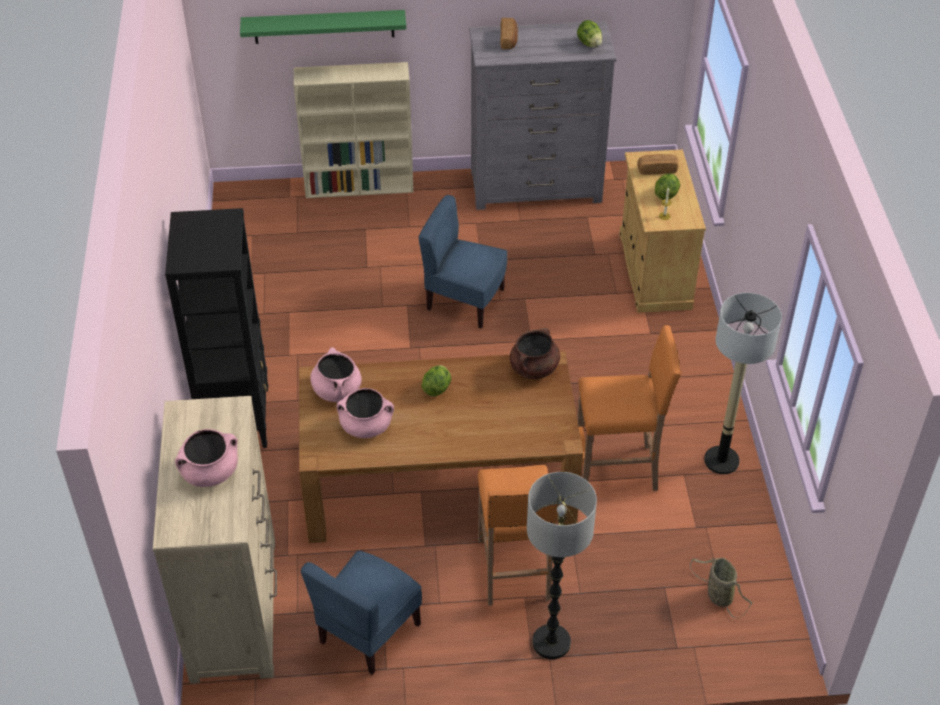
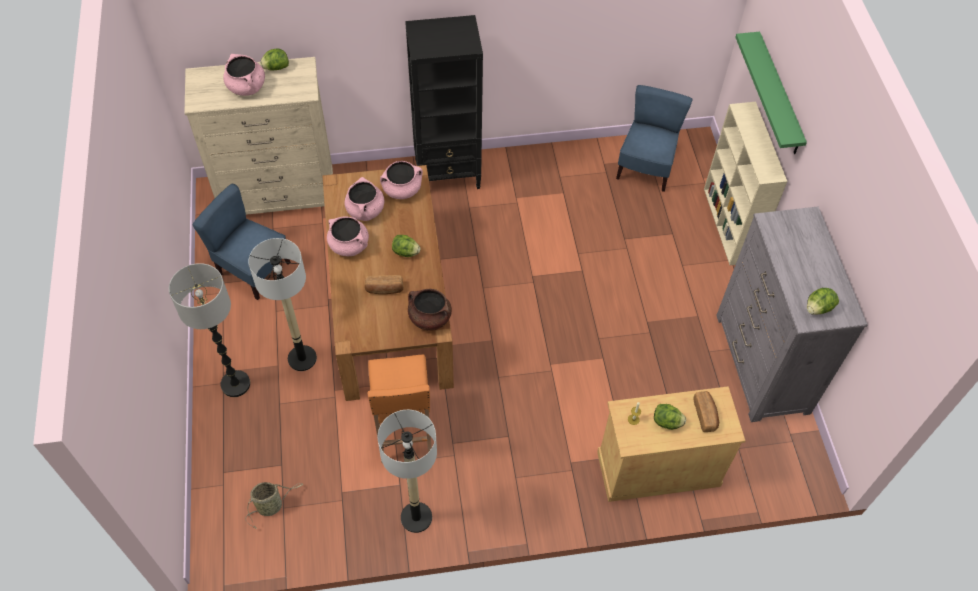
camera: 85 degrees right, 10 degrees up
(178, 441) = (276, 68): none -> lettuce
(421, 442) = (349, 245): none -> pink cooking pot
(464, 301) = (593, 312): blue chair -> blue chair (645, 168)
(509, 40) = (805, 238): bread -> bread (384, 289)
(514, 571) = (302, 358): orange stool -> floor lamp

